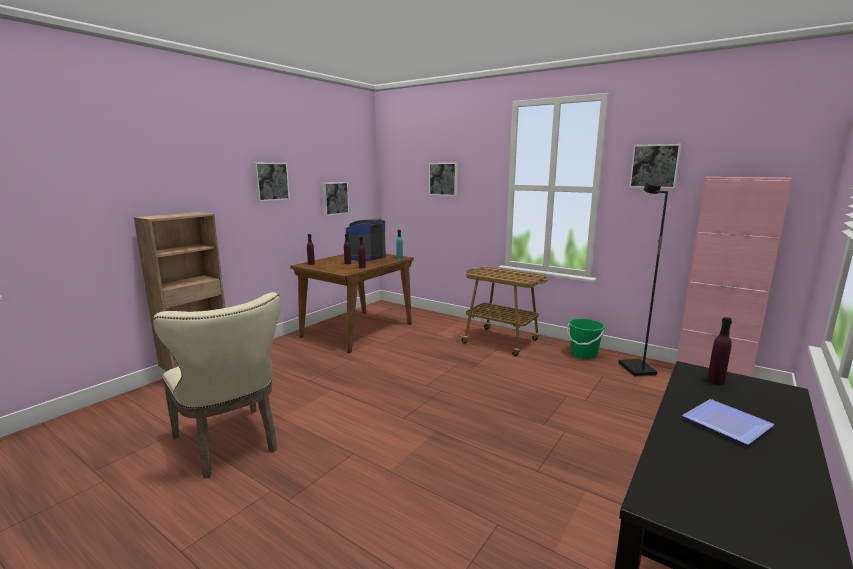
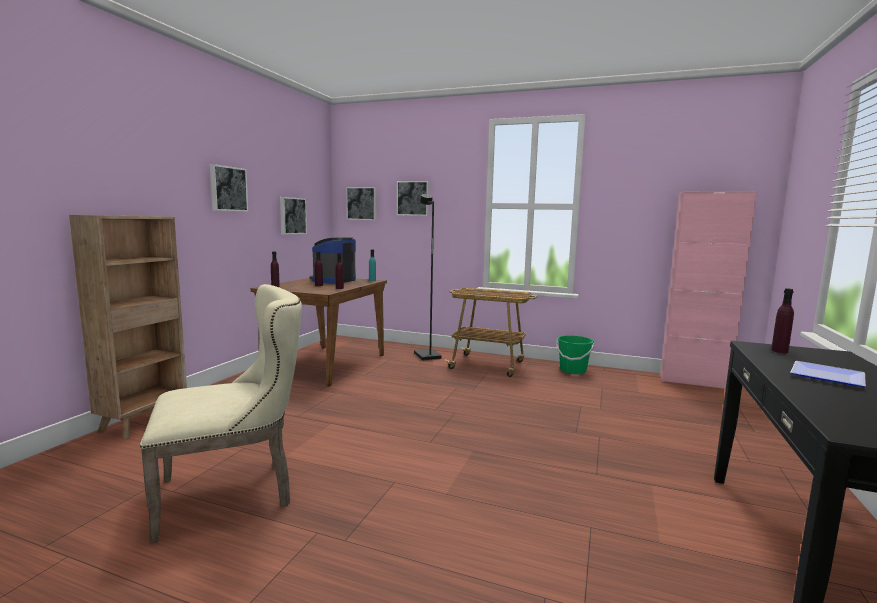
camera: 15 degrees left, 5 degrees down
(230, 445) = (235, 492): beige chair -> beige chair turned 60 degrees counterclockwise
(635, 369) = (627, 379): black floor lamp -> black floor lamp (426, 356)
(654, 166) = (631, 183): picture -> picture (362, 203)

